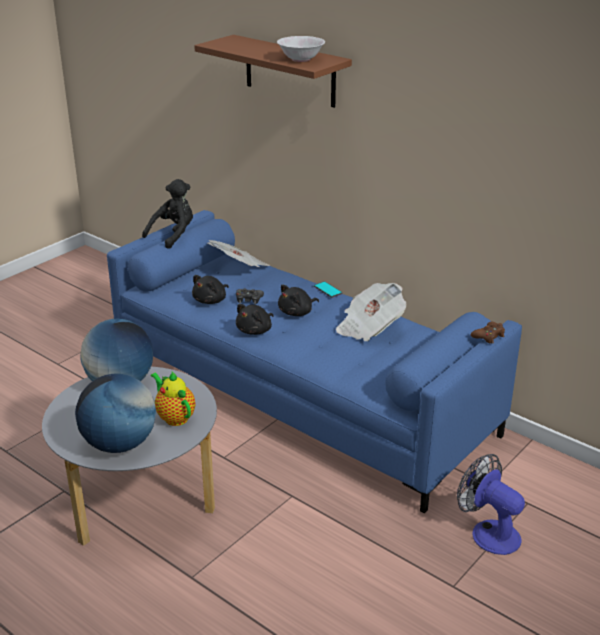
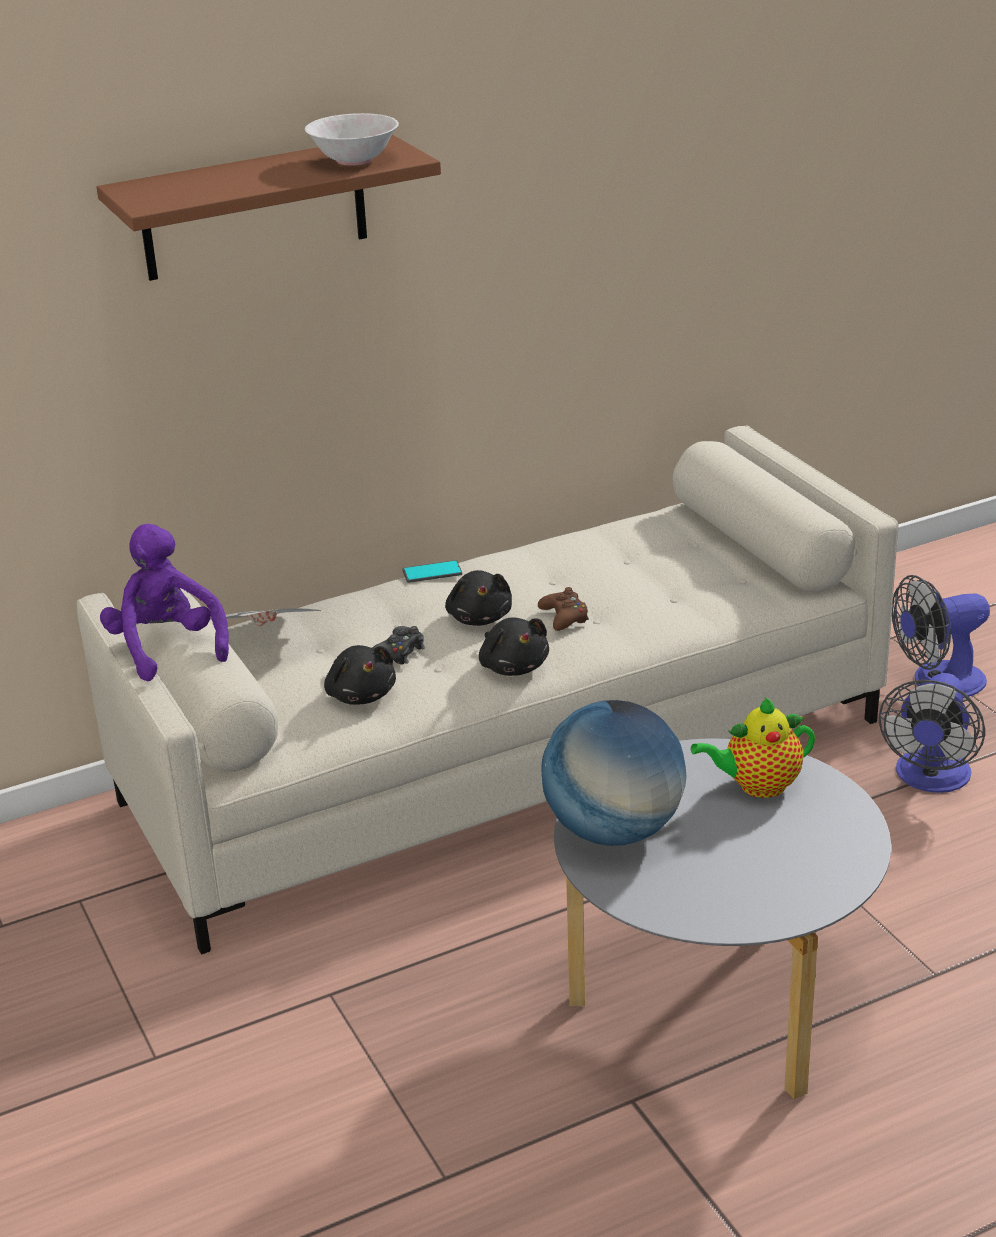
camera: 65 degrees left, 0 degrees up
(119, 444) = (813, 855): globe -> none
(173, 235) = (167, 648): black plush toy -> purple plush toy
(301, 393) = (505, 759): blue sofa -> beige sofa
(369, 327) = (583, 564): newspaper -> none
(377, 546) = (930, 779): none -> fan
(488, 336) = (768, 451): brown game controller -> brown game controller (564, 617)

